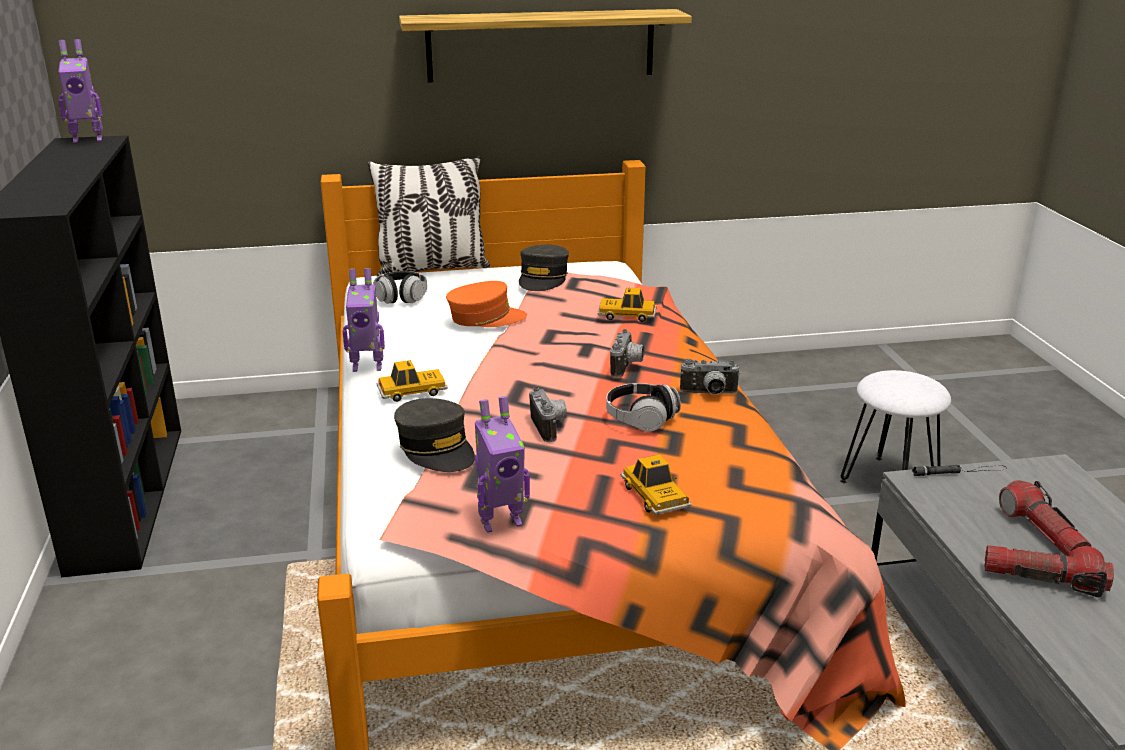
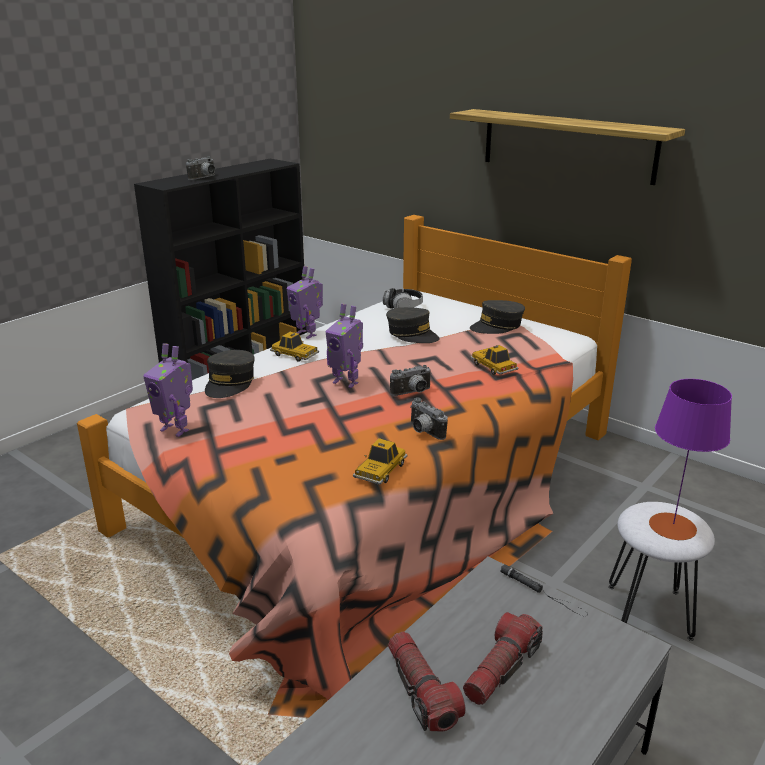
camera: 50 degrees right, 0 degrees up
(88, 139) = (278, 161): toy robot -> toy robot (346, 382)
(432, 269) = (457, 299): pillow -> none
(485, 318) = (412, 334): orange cap -> grey cap
(550, 427) = (301, 402): camera -> camera (204, 178)
(641, 419) = (351, 423): headphones -> none
(655, 496) = (258, 462): toy car -> toy car (380, 470)
(913, 385) = (672, 526): none -> purple table lamp

